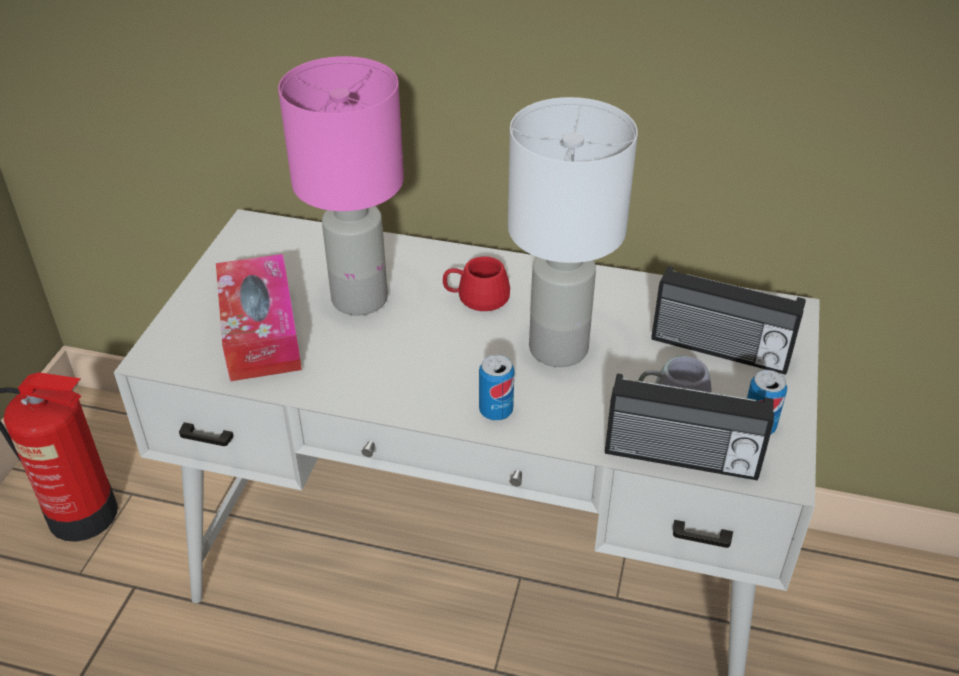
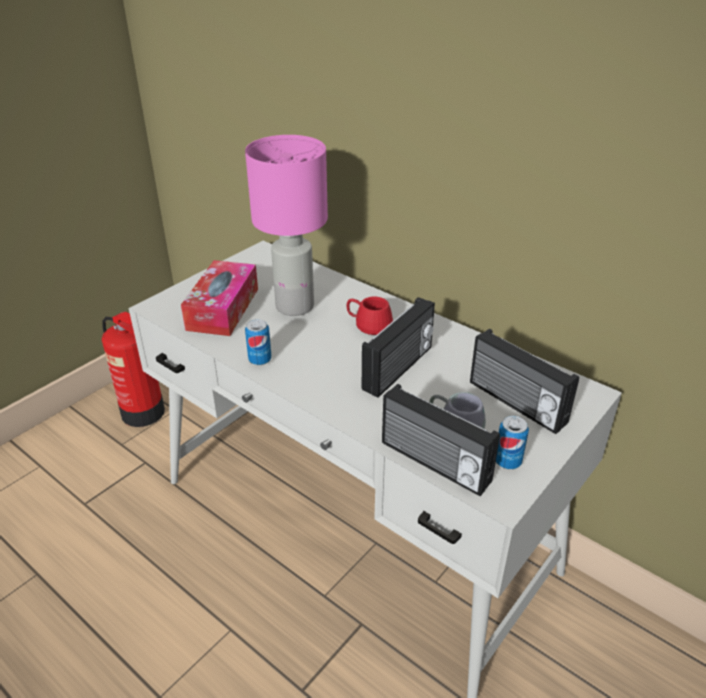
camera: 25 degrees right, 5 degrees down
(496, 411) = (329, 394): can -> can (260, 360)
(557, 347) = (399, 369): white table lamp -> radio

